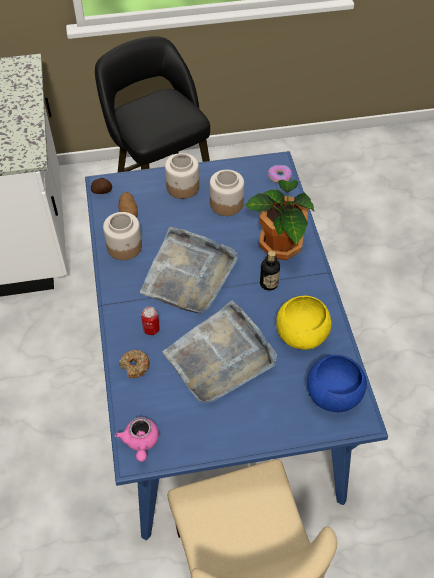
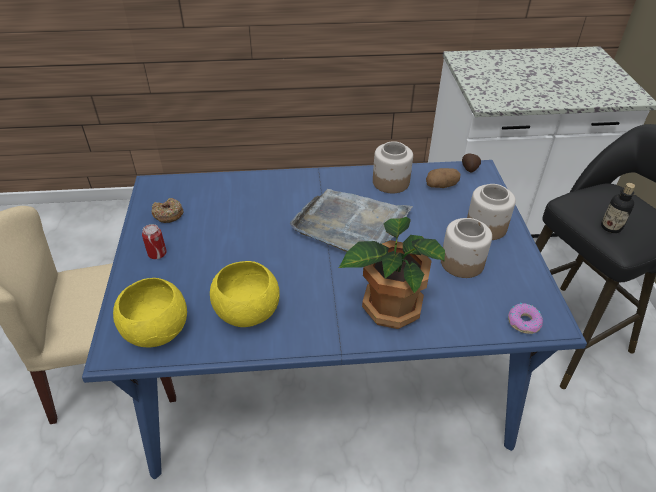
camera: 95 degrees right, 10 degrees down
(135, 366) = (243, 186): donut -> donut (168, 214)
(140, 442) = (164, 187): pink teapot -> none
(151, 329) = (283, 197): can -> can (157, 254)
(220, 356) = (237, 241): grey tray -> none
(268, 284) = (328, 289): bottle -> bottle (611, 227)
(332, 394) = (157, 329): blue bowl -> yellow bowl

